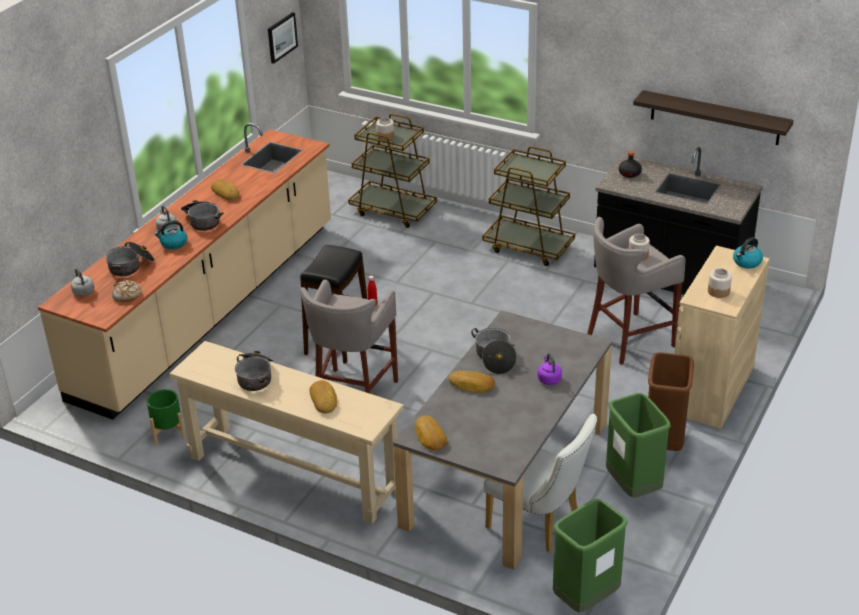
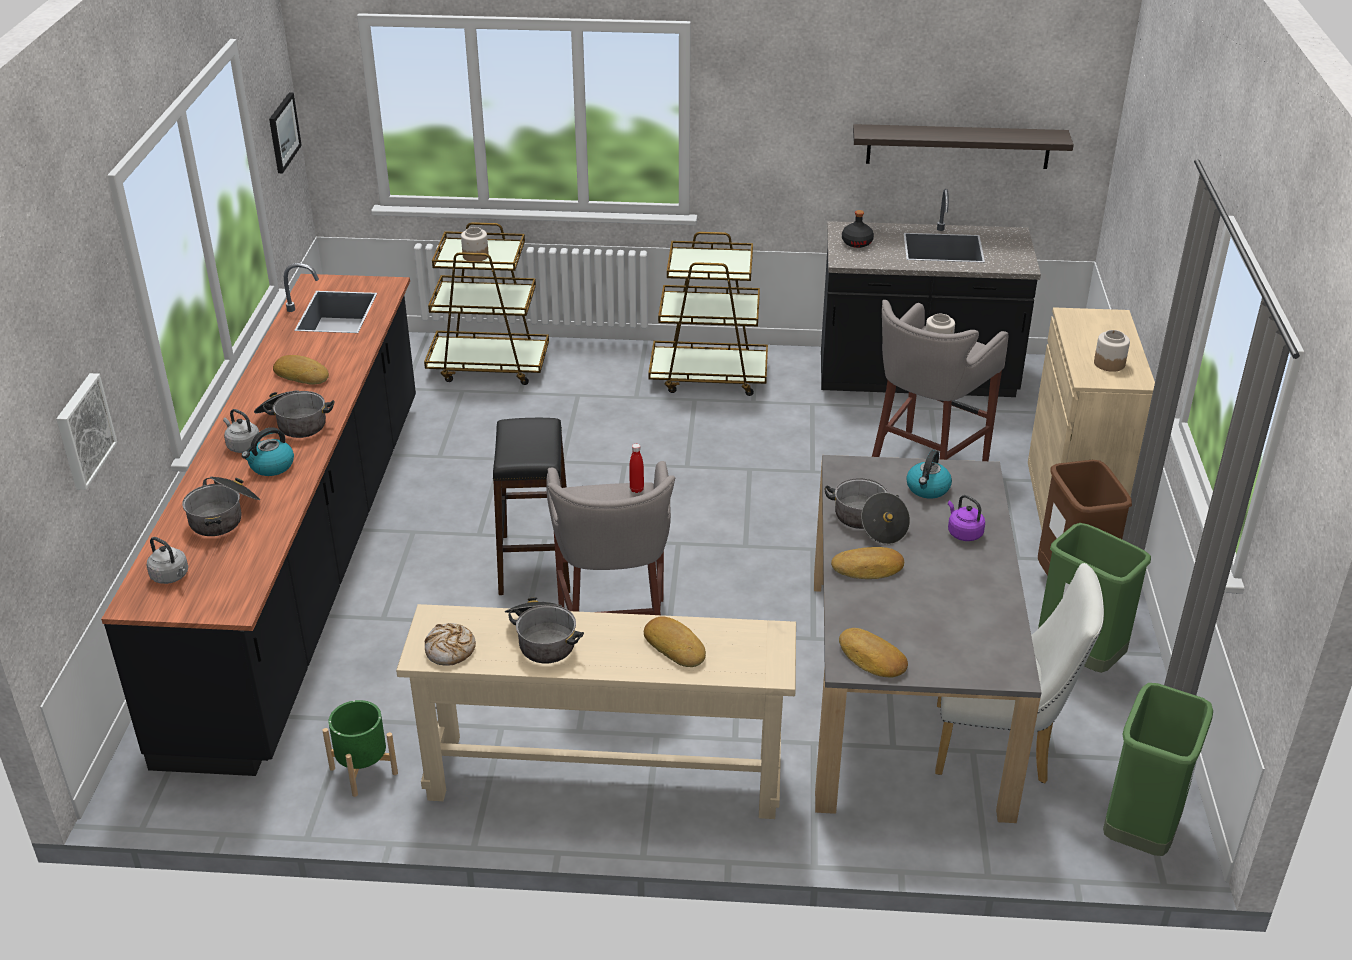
camera: 25 degrees left, 0 degrees up
(56, 201) = (82, 431): none -> picture
(127, 295) = (250, 562): bread -> bread (450, 650)
(210, 308) = (306, 562): beige counter -> black counter
(746, 262) = (1108, 320): kettle -> kettle (928, 489)

